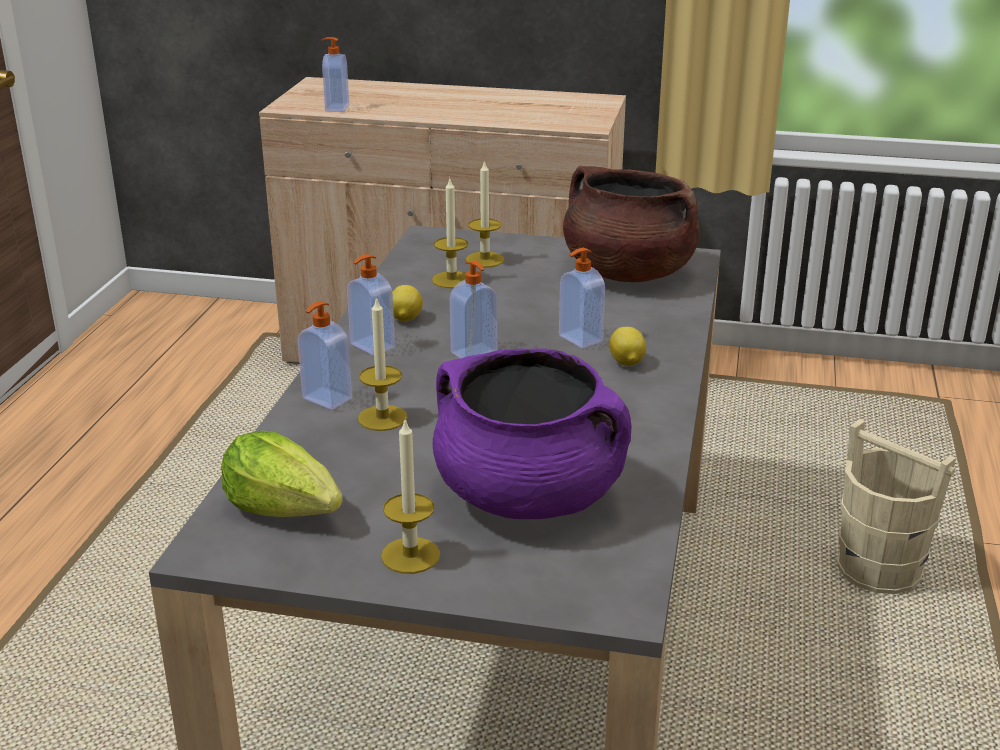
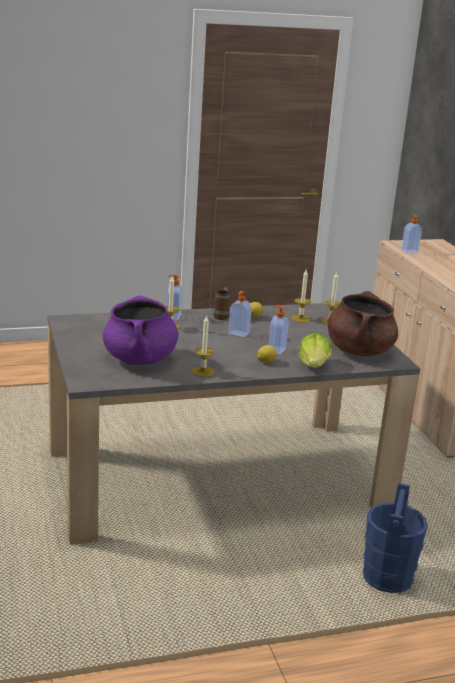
camera: 60 degrees right, 5 degrees down
(284, 508) = (96, 325): lettuce -> lettuce (314, 366)
(371, 346) = (222, 316): soap dispenser -> mug
(410, 555) = (86, 347): candle -> candle (203, 371)
(879, 570) = (387, 578): beige bucket -> blue bucket

